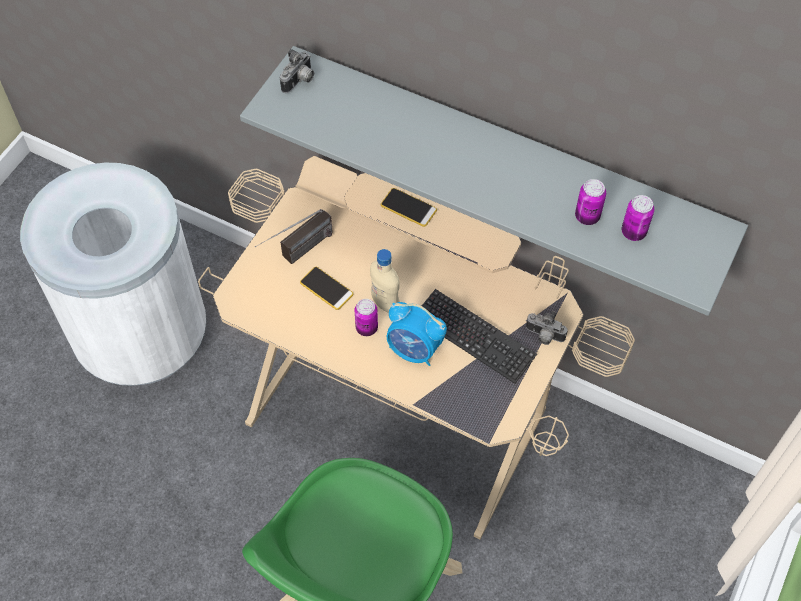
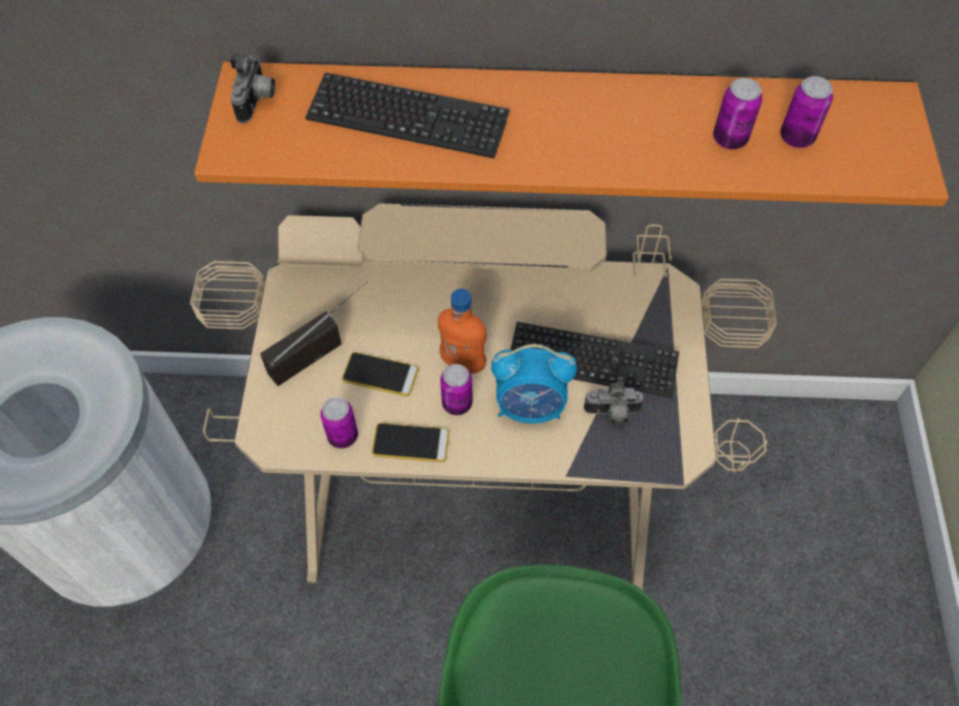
camera: 25 degrees left, 0 degrees up
(282, 319) = (343, 436): none -> can
(297, 254) = (321, 346): radio -> radio turned 150 degrees counterclockwise
(385, 302) = (463, 363): beige bottle -> orange bottle
(386, 126) = (407, 119): none -> keyboard
(408, 207) = (447, 231): phone -> phone (410, 443)
(505, 159) = (562, 117): grey shelf -> orange shelf
(543, 336) = (671, 328): camera -> camera (612, 414)

